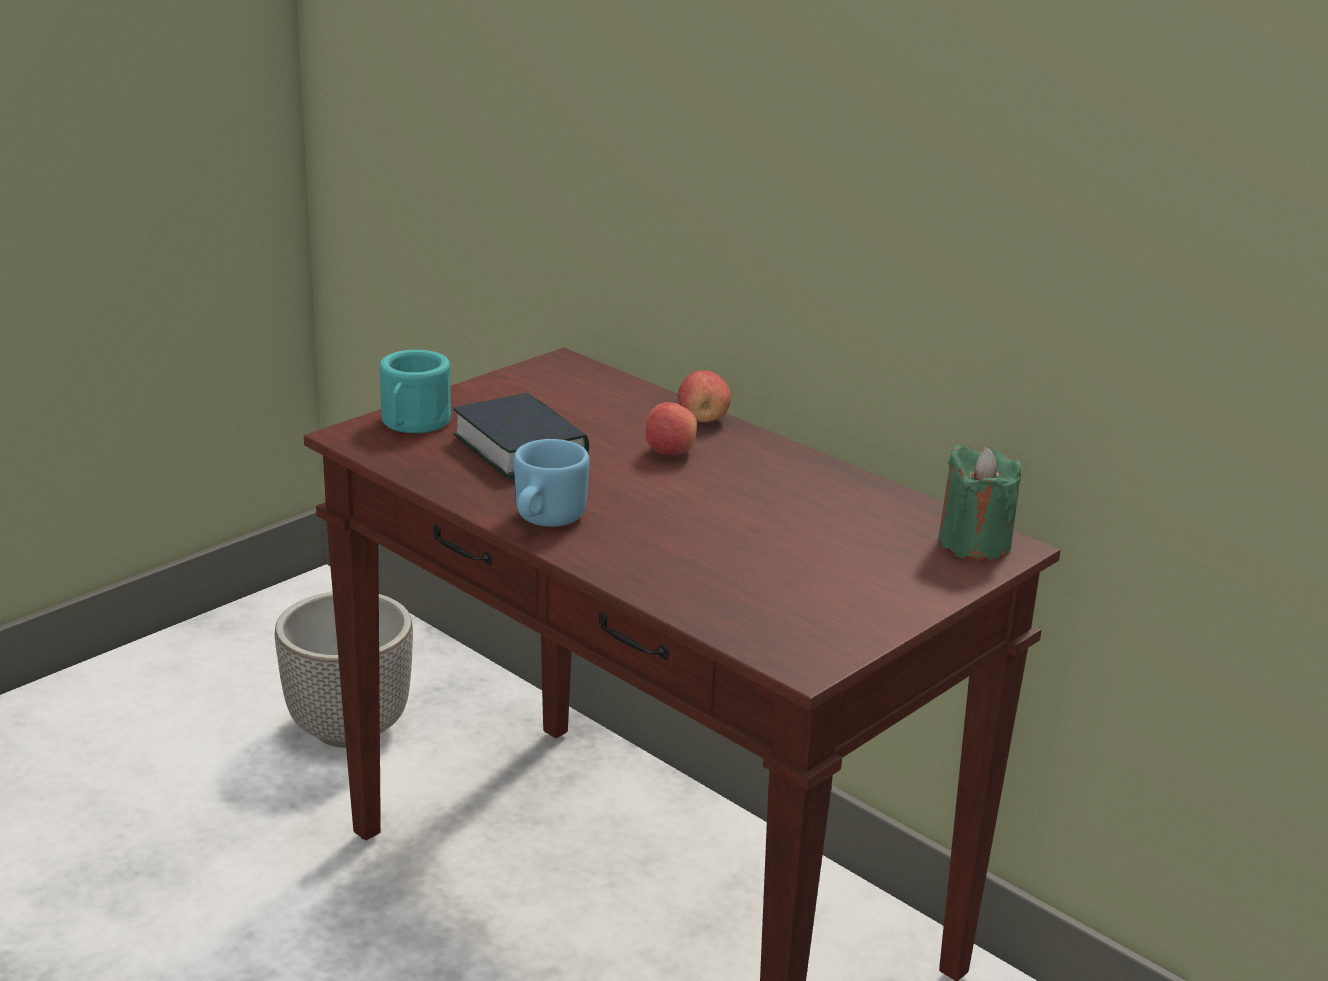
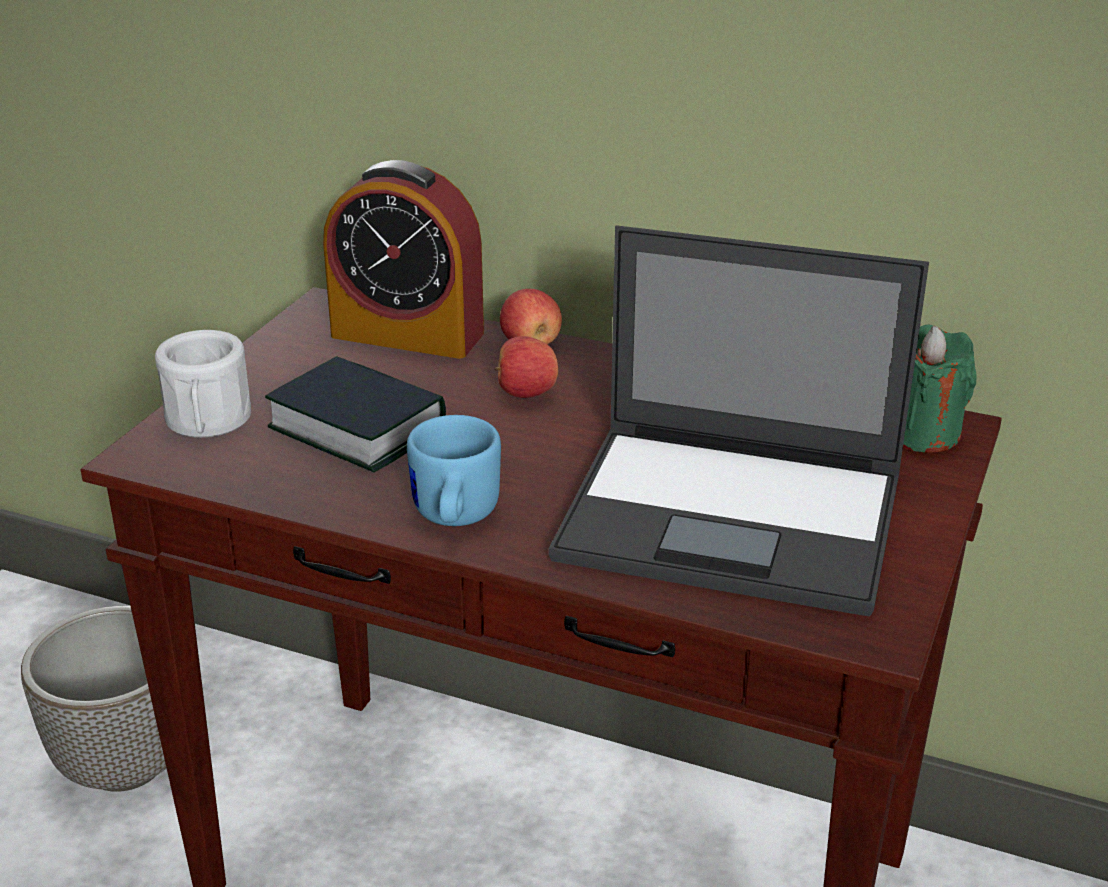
camera: 20 degrees left, 5 degrees up
(412, 423) = (207, 423): turquoise mug -> white mug
(610, 394) = (407, 334): none -> alarm clock
(762, 567) = (736, 517): none -> laptop

